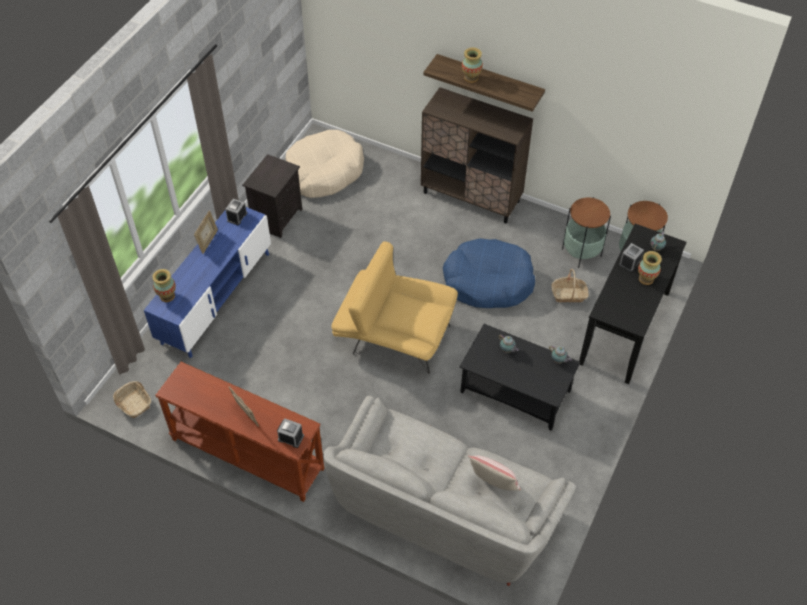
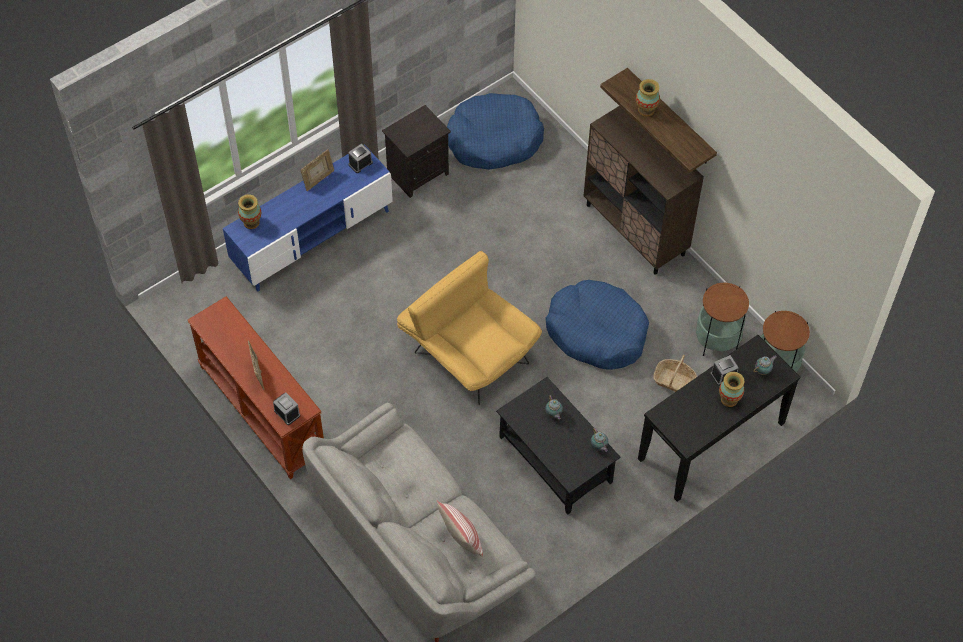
camera: 25 degrees right, 5 degrees up
(133, 403) = (182, 315): basket -> none
(323, 172) = (493, 140): beige dog bed -> blue dog bed

